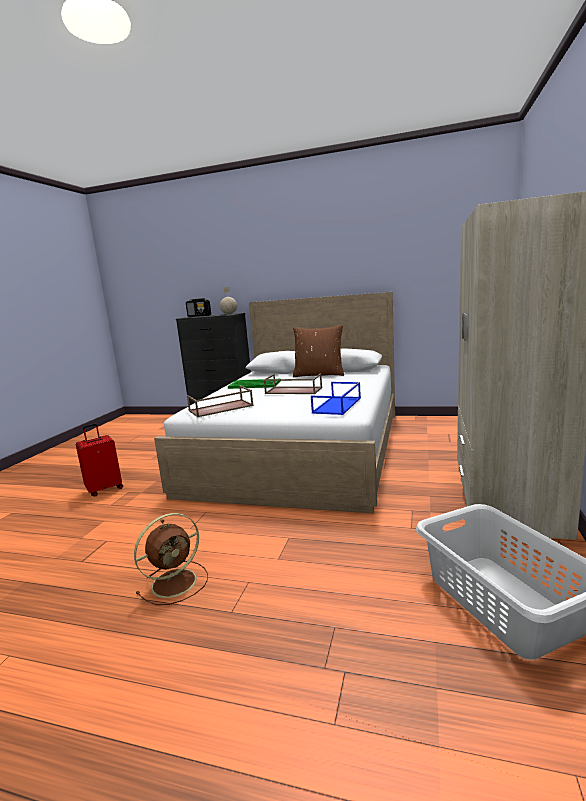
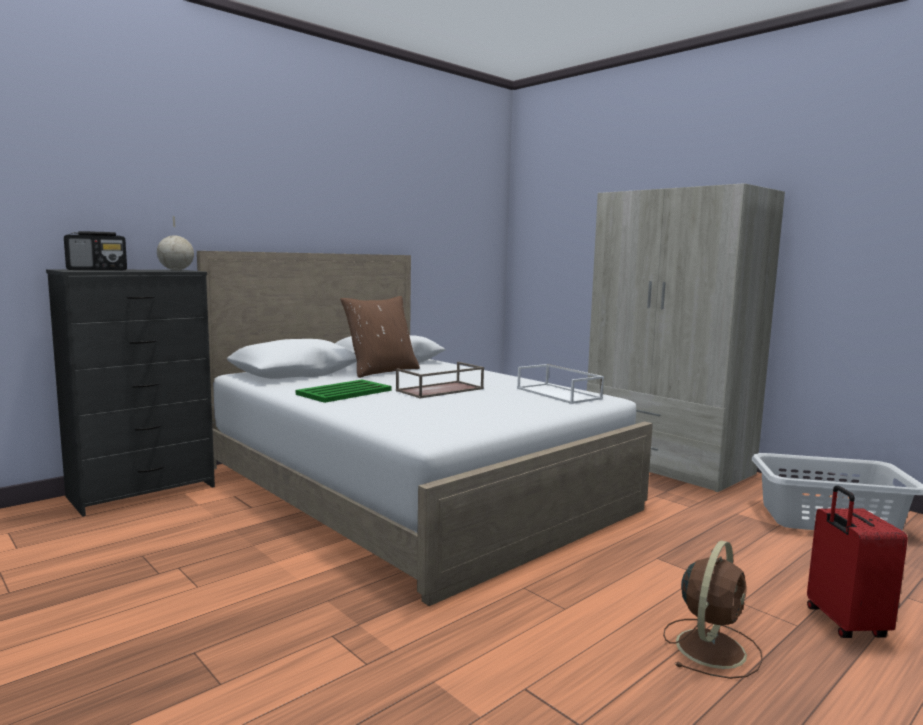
camera: 60 degrees left, 5 degrees down
(104, 489) = (267, 661): red suitcase -> red suitcase (844, 624)
(176, 582) = (711, 647): brown fan -> brown fan turned 45 degrees clockwise
(220, 408) = (448, 421): brown tray -> none
(337, 405) = (559, 393): blue tray -> white tray

